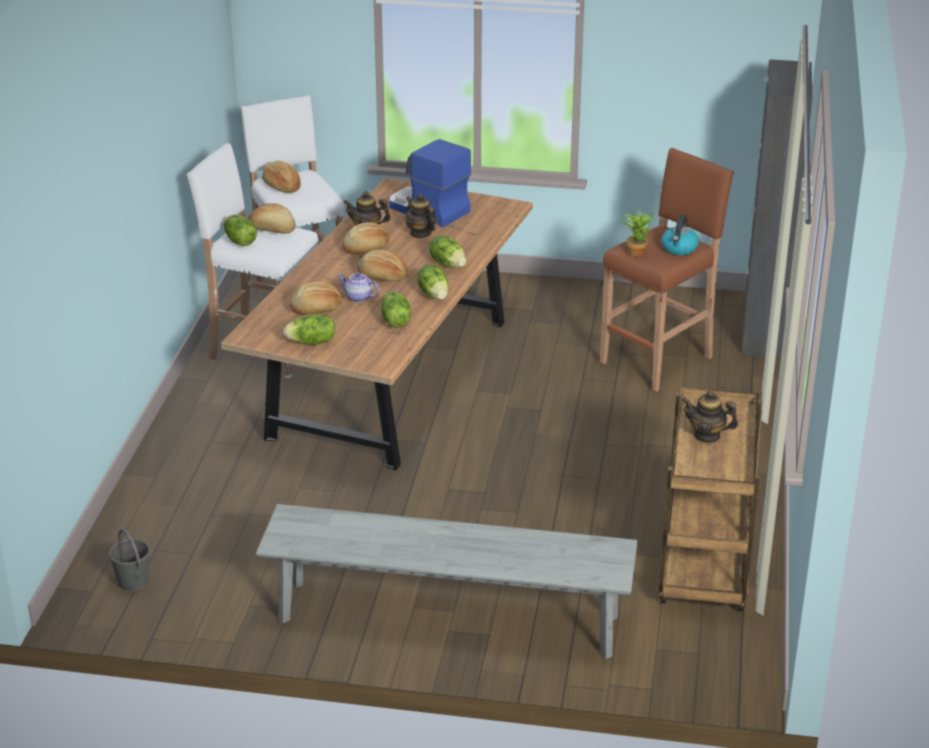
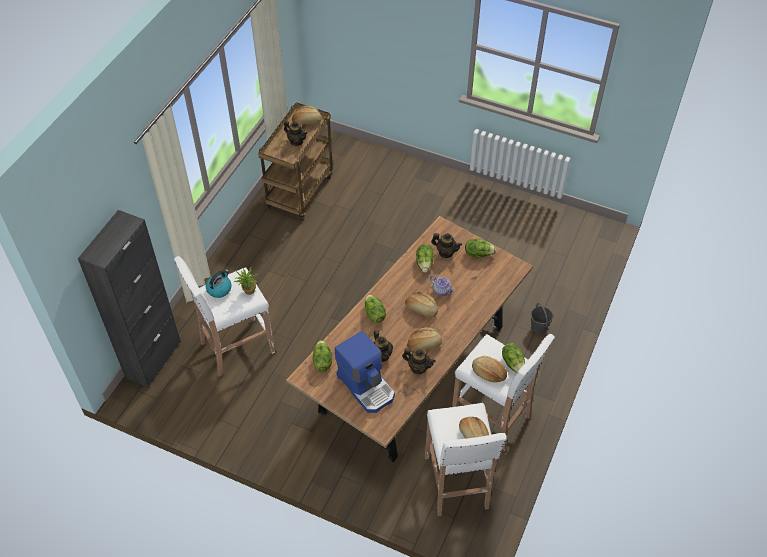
camera: 165 degrees left, 20 degrees up
(133, 582) = (577, 238): grey bucket -> grey bucket (538, 327)
(317, 309) = (470, 284): bread -> bread (307, 121)
(365, 336) = (445, 252): none -> teapot
(434, 295) = (393, 283): lettuce -> lettuce (322, 361)
(448, 619) = (430, 188): grey bench -> none
(658, 360) = (235, 347): brown stool -> white stool

